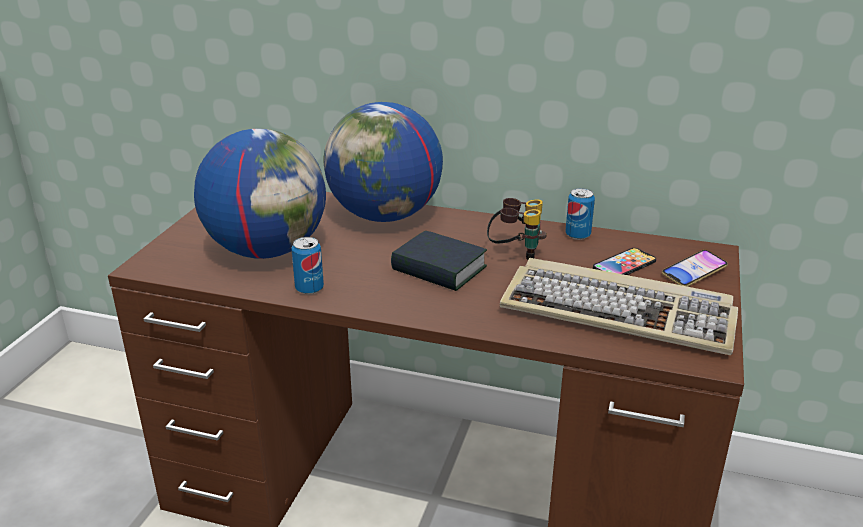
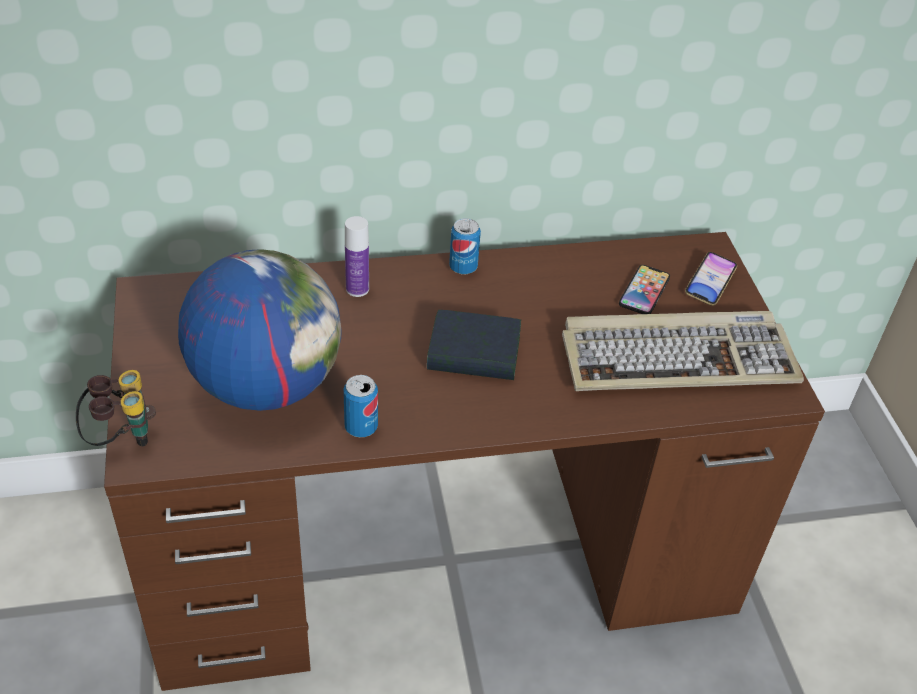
camera: 30 degrees left, 15 degrees up
(385, 216) = (357, 289): globe -> bottle
(515, 253) = (532, 305): binoculars -> binoculars (121, 437)
(577, 235) = (575, 260): can -> can (463, 267)

